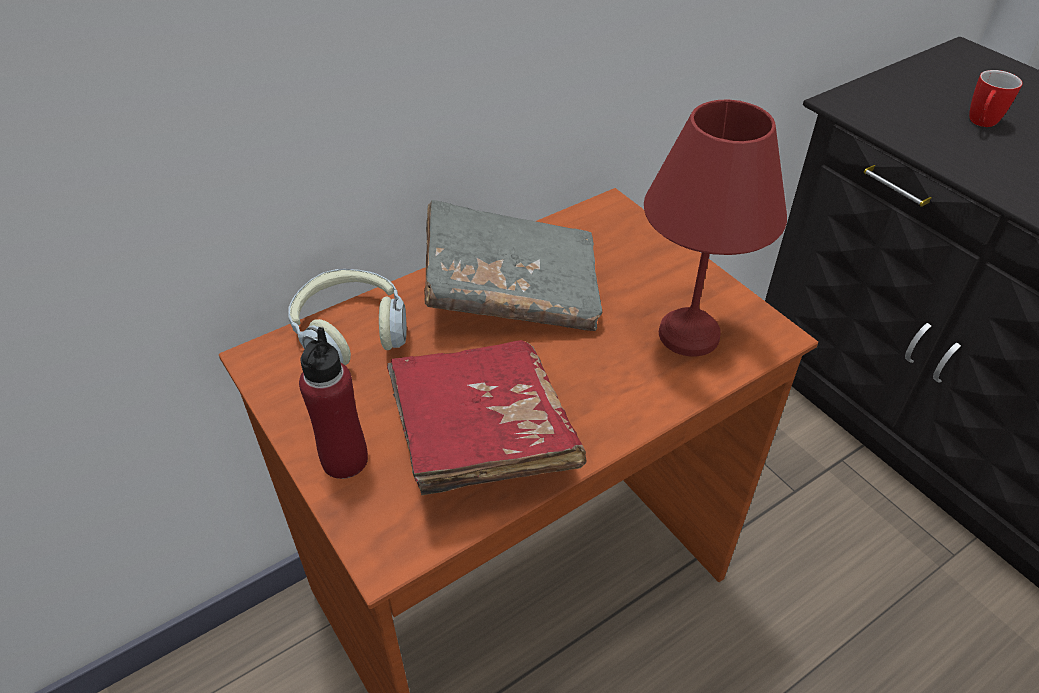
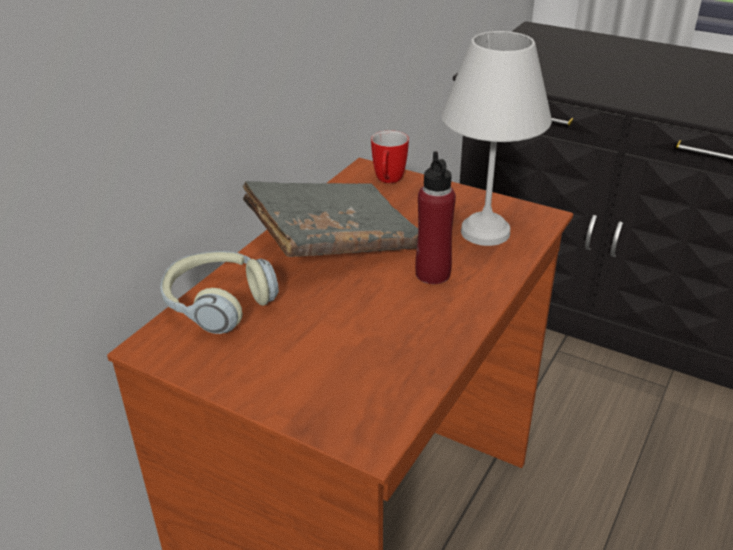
camera: 25 degrees left, 10 degrees down
(344, 460) = (285, 391): red bottle -> red bottle (432, 274)
(480, 435) = (383, 339): red book -> none
(688, 332) = (484, 231): red table lamp -> white table lamp
(980, 124) = (576, 67): mug -> mug (388, 181)

